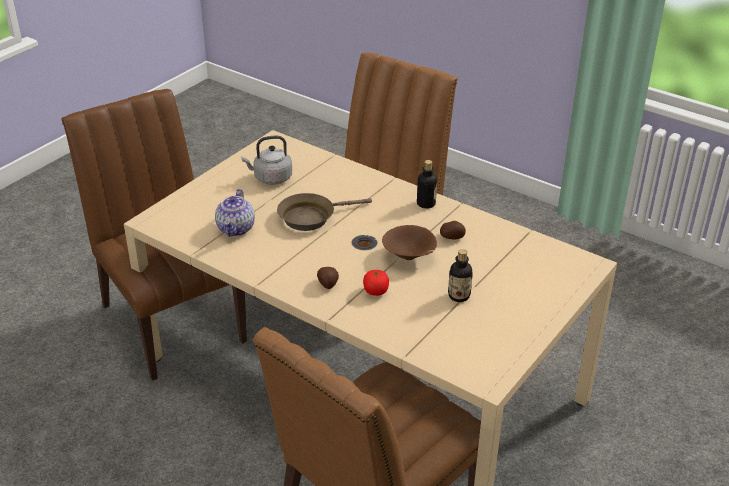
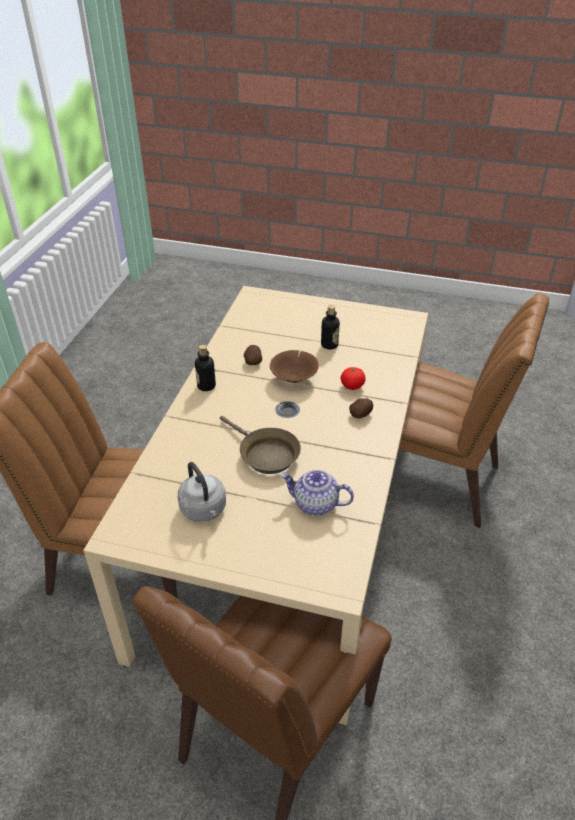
camera: 110 degrees left, 5 degrees up
(236, 229) = (315, 504): teapot -> teapot turned 150 degrees counterclockwise

